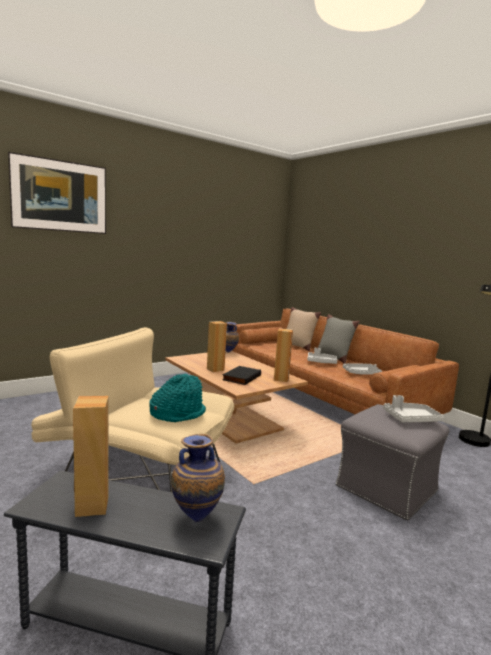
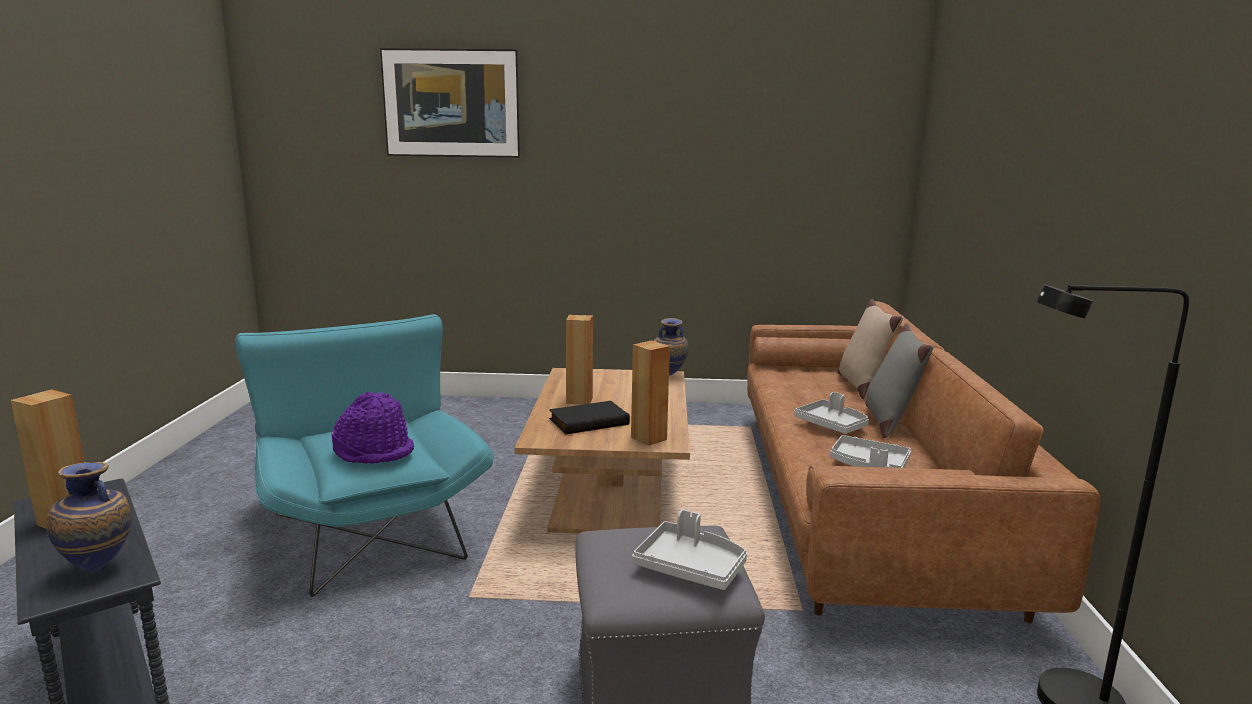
camera: 40 degrees right, 5 degrees up
(136, 472) = (368, 526): beige armchair -> turquoise armchair
(177, 414) = (375, 452): turquoise hat -> purple hat

